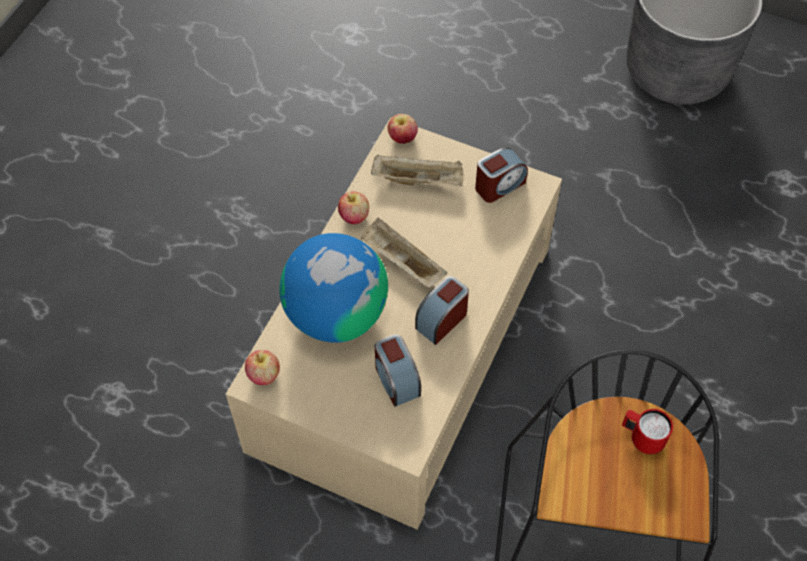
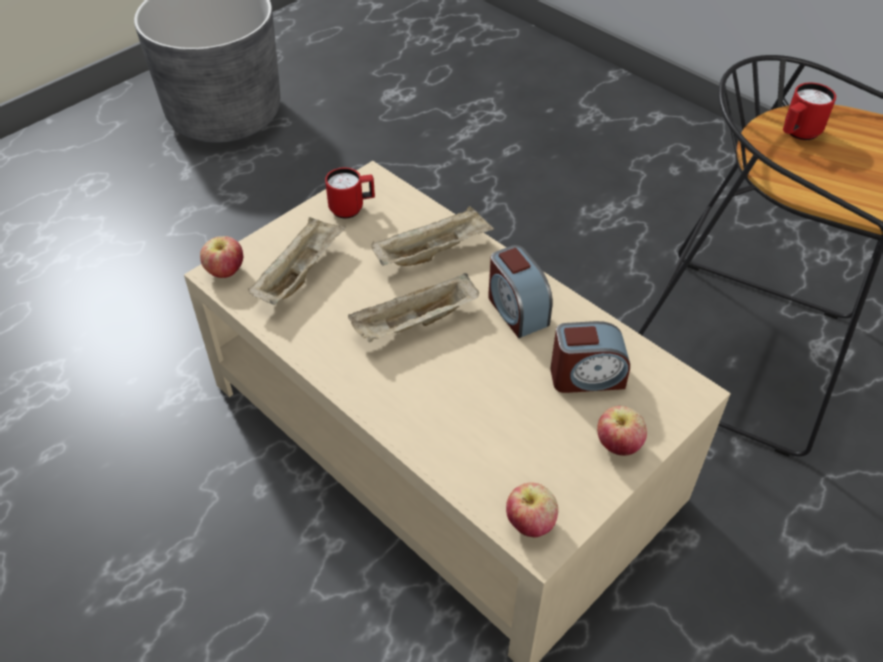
camera: 70 degrees left, 10 degrees down
(336, 314) = (463, 412): globe -> none
(354, 216) = (318, 352): apple -> apple (618, 445)
(477, 250) = (433, 252): none -> beige tray
(499, 185) = (352, 209): alarm clock -> red mug

